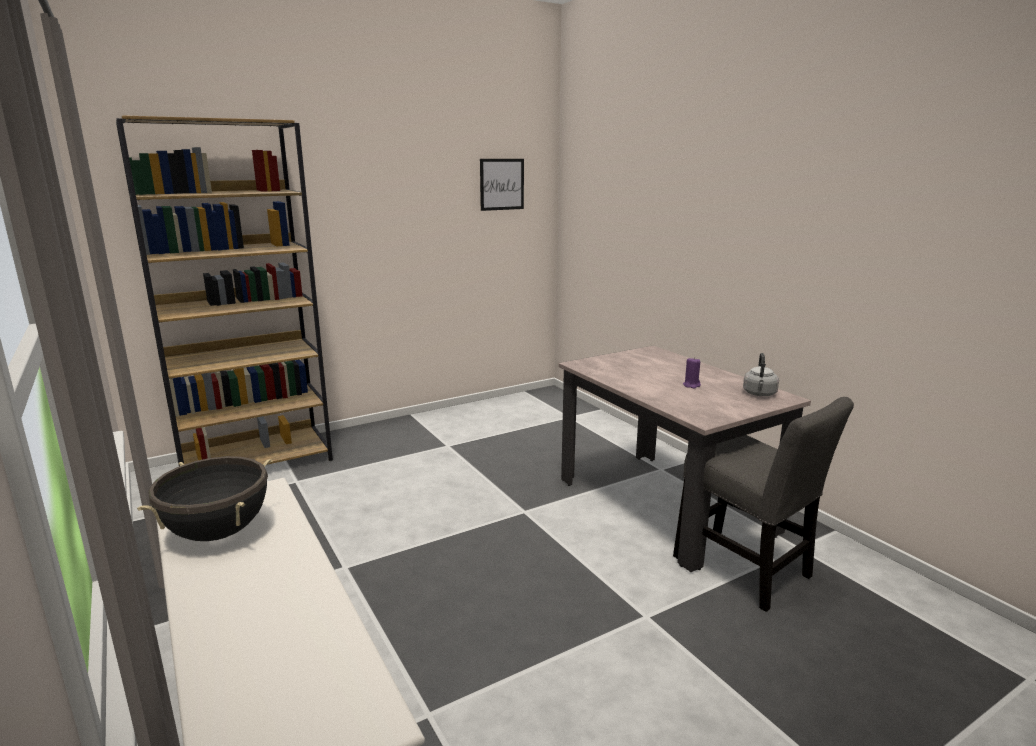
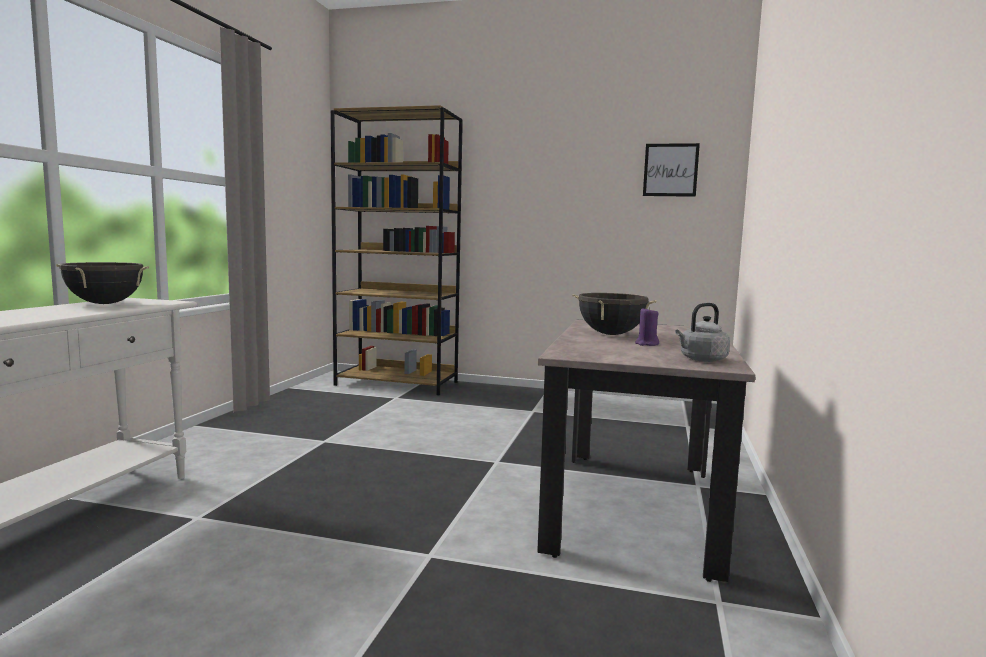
camera: 45 degrees right, 10 degrees down
(642, 379) = (611, 334): none -> black cooking pot
(746, 570) = (602, 582): grey chair -> none

